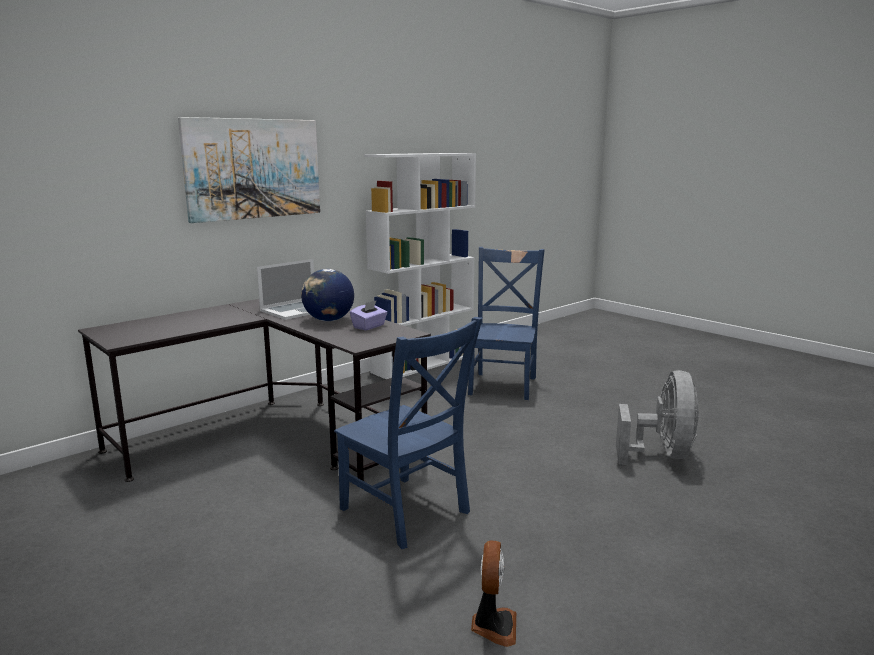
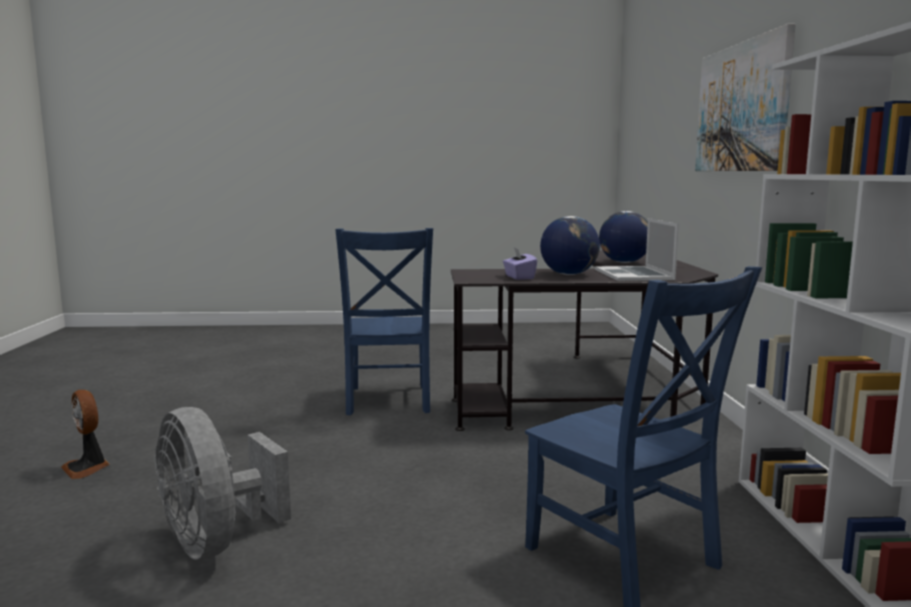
camera: 130 degrees right, 5 degrees down
(220, 320) = (623, 262): none -> globe
(407, 513) = (388, 401): blue chair -> blue chair turned 90 degrees counterclockwise
(493, 626) = (252, 388): fan -> fan (87, 468)

